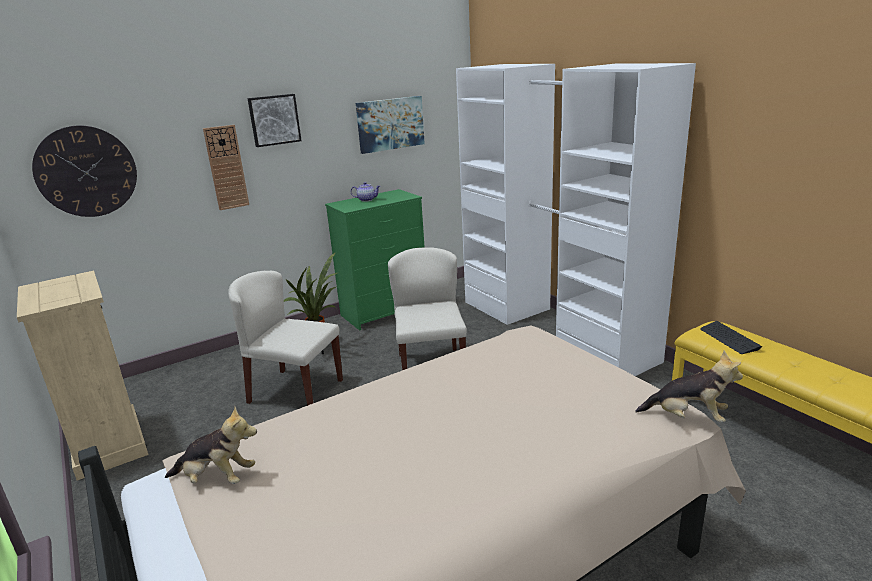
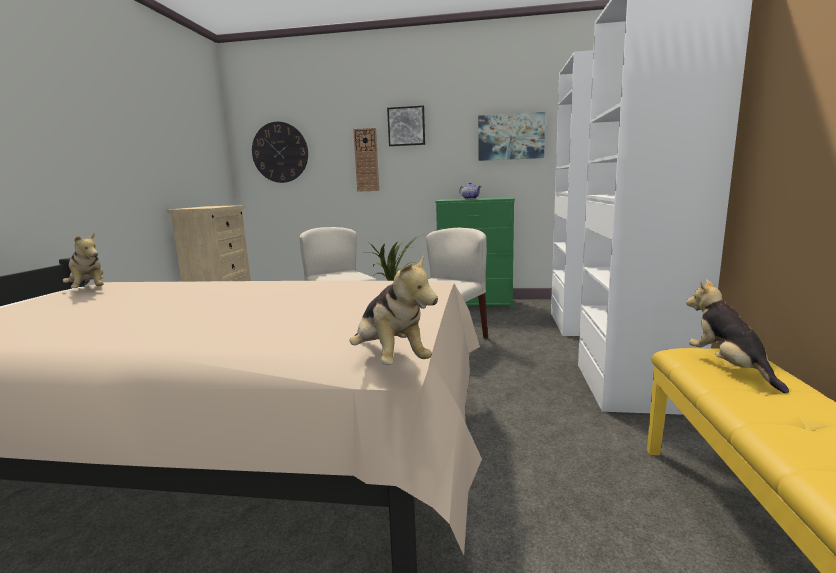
camera: 40 degrees right, 10 degrees down
(729, 339) = (729, 367): keyboard -> plush toy

